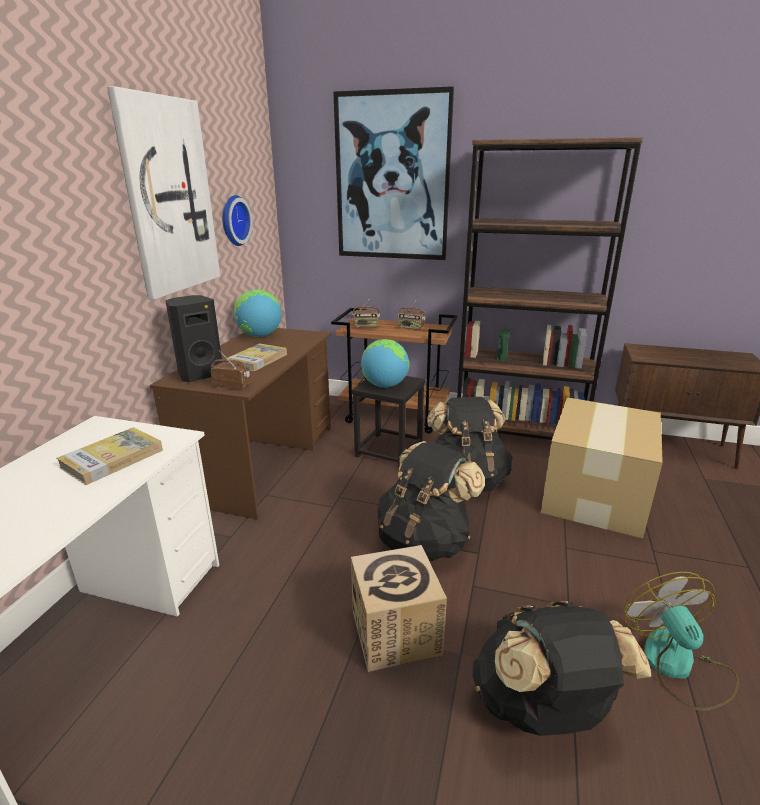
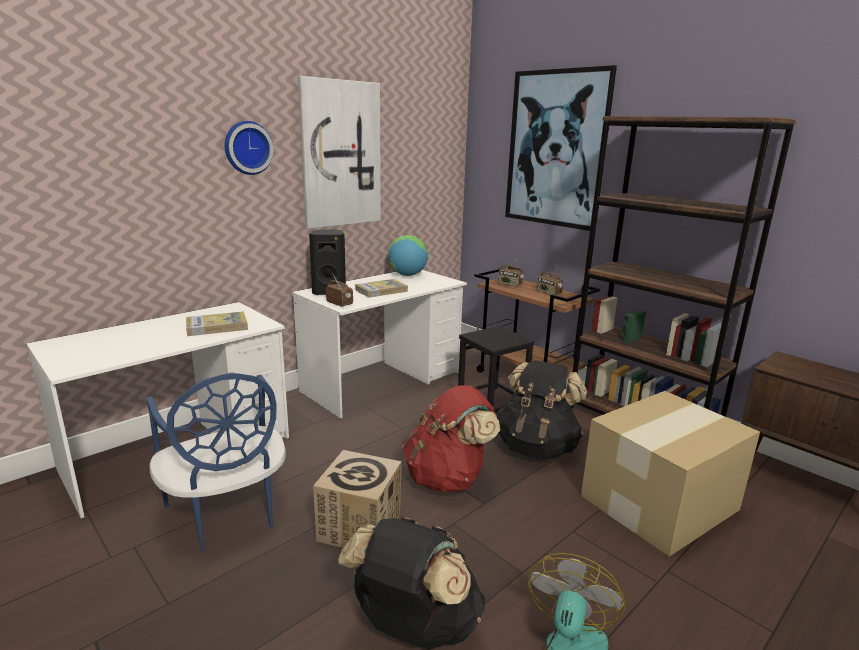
camera: 30 degrees right, 5 degrees down
(233, 220) = (407, 177): wall clock -> wall clock (247, 148)
(234, 693) = (227, 514): none -> blue chair
(263, 462) = (383, 382): brown desk -> white desk
(385, 386) = (490, 338): globe -> none
(424, 541) = (448, 478): black backpack -> red backpack

